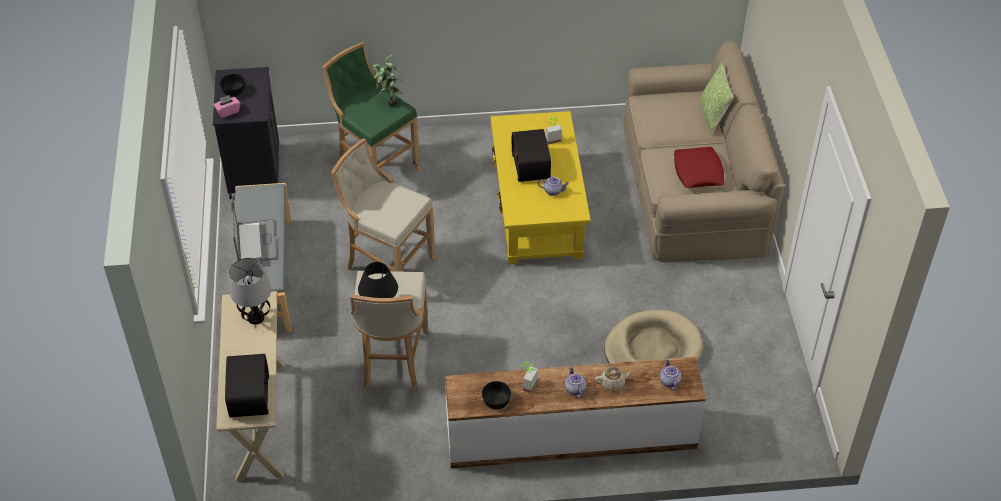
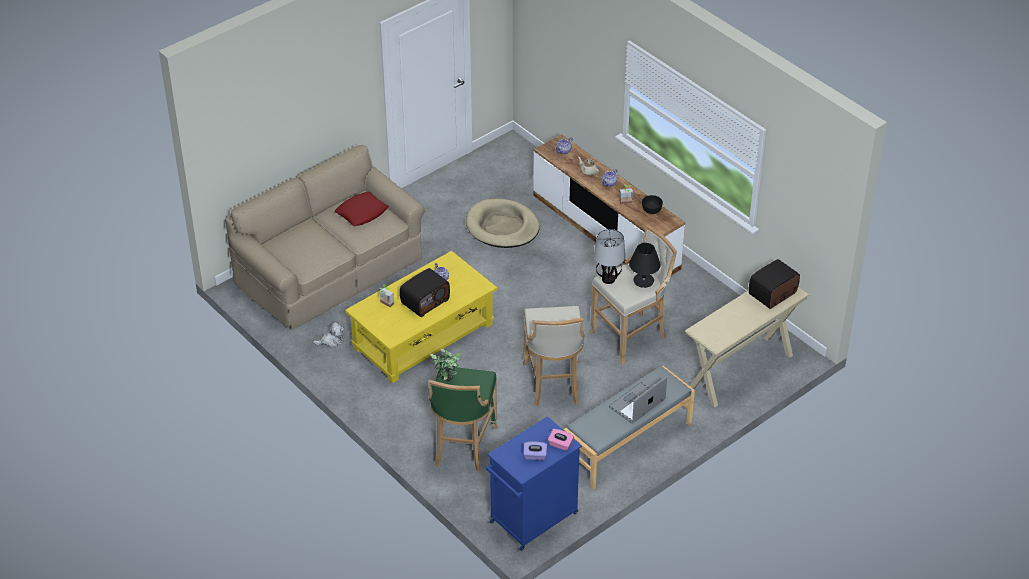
camera: 125 degrees left, 5 degrees down
(234, 91) = (535, 456): black bowl -> purple tissue box
(254, 169) = (532, 519): black cabinet -> blue cabinet
(256, 318) = (716, 325): table lamp -> table lamp (608, 279)
(586, 146) = (331, 341): none -> plush toy
(712, 116) = (292, 229): pillow -> none

